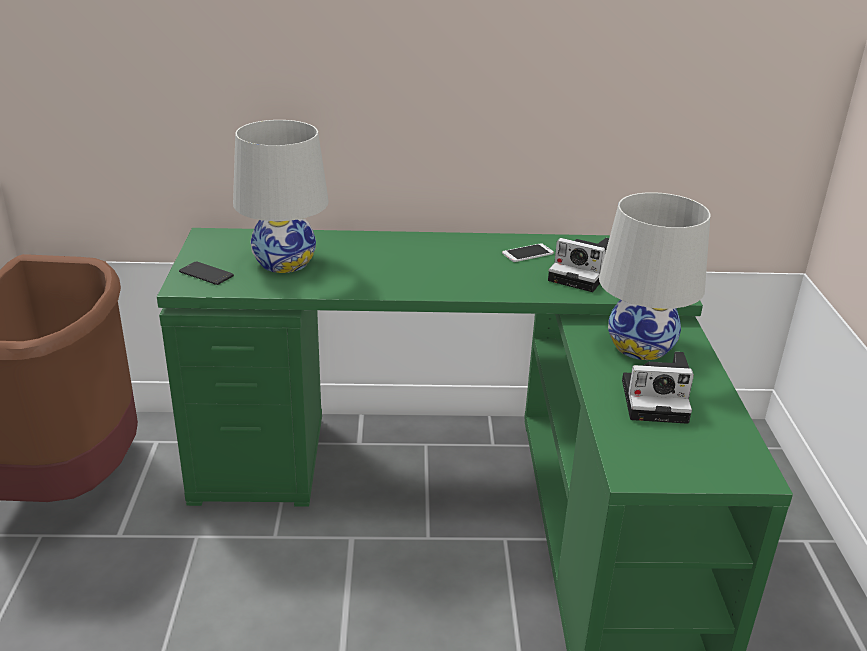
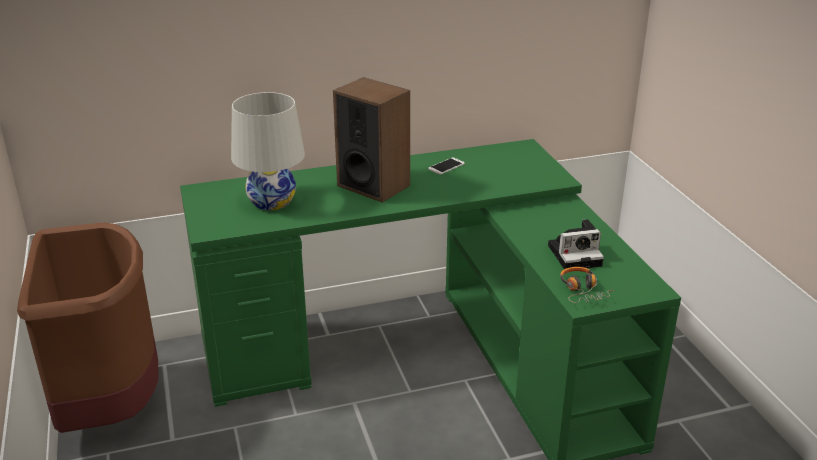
camera: 15 degrees left, 0 degrees up
(206, 274) = (217, 220): phone -> none
(421, 262) = (373, 185): none -> speaker
(583, 275) = (493, 176): camera -> none
(641, 346) = (550, 220): white table lamp -> none
(642, 454) = (582, 290): none -> headphones

